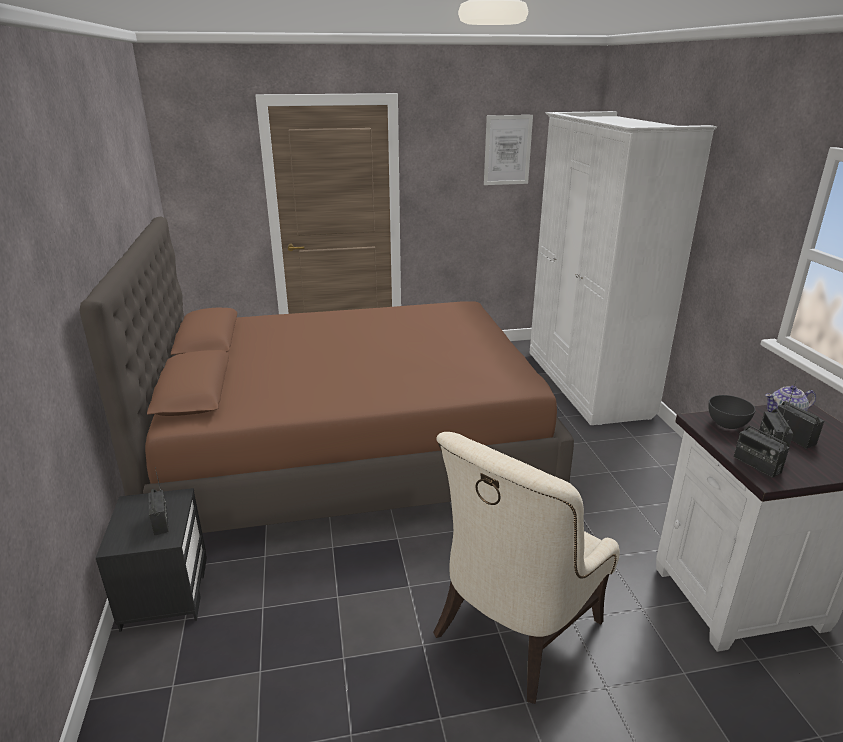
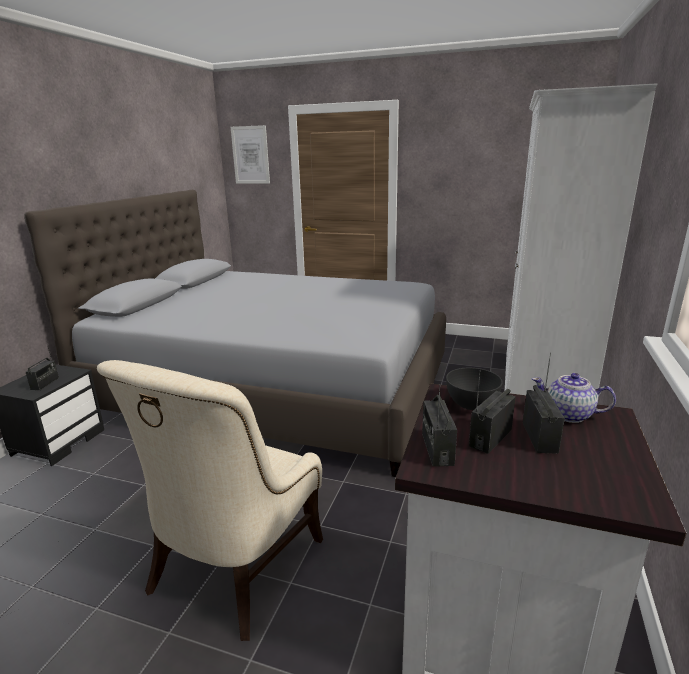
camera: 30 degrees right, 5 degrees down
(351, 448) = (275, 387): brown bed -> grey bed
(507, 150) = (501, 150): picture -> picture (250, 155)
(515, 628) = (235, 566): beige armchair -> beige armchair turned 45 degrees counterclockwise

